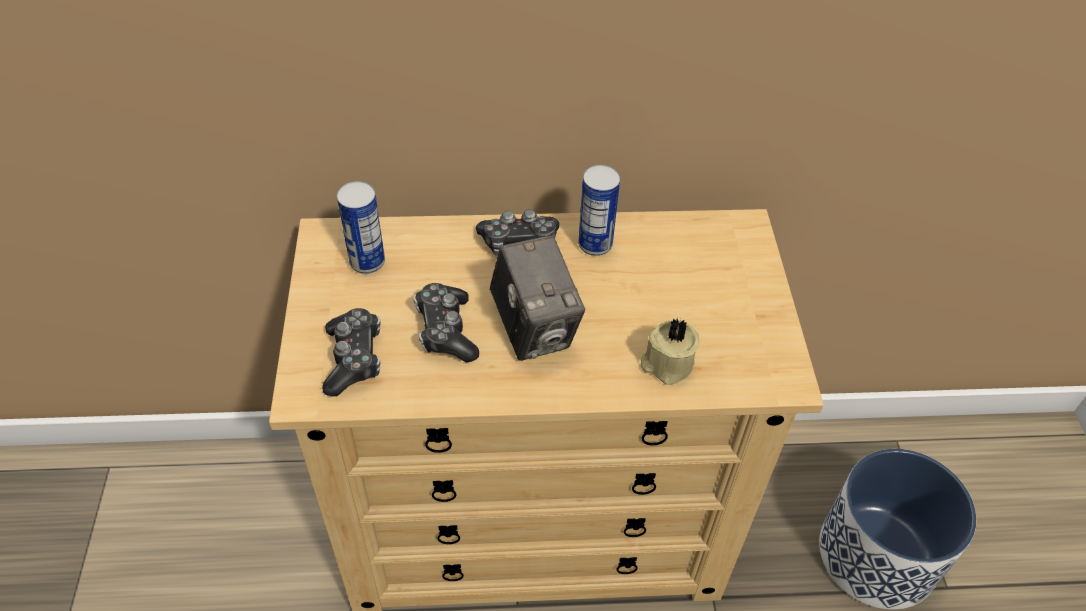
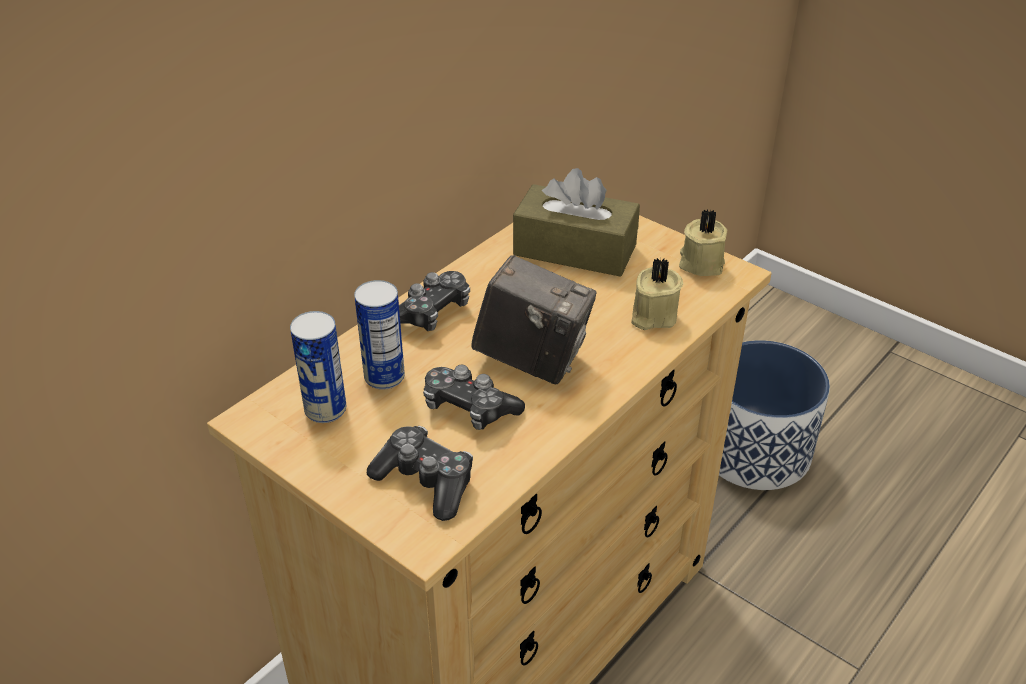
camera: 45 degrees left, 10 degrees down
(595, 244) = (490, 278): can -> can (384, 377)
(688, 266) = (575, 250): none -> brown tissue box
(772, 351) = (700, 263): none -> beige candle

